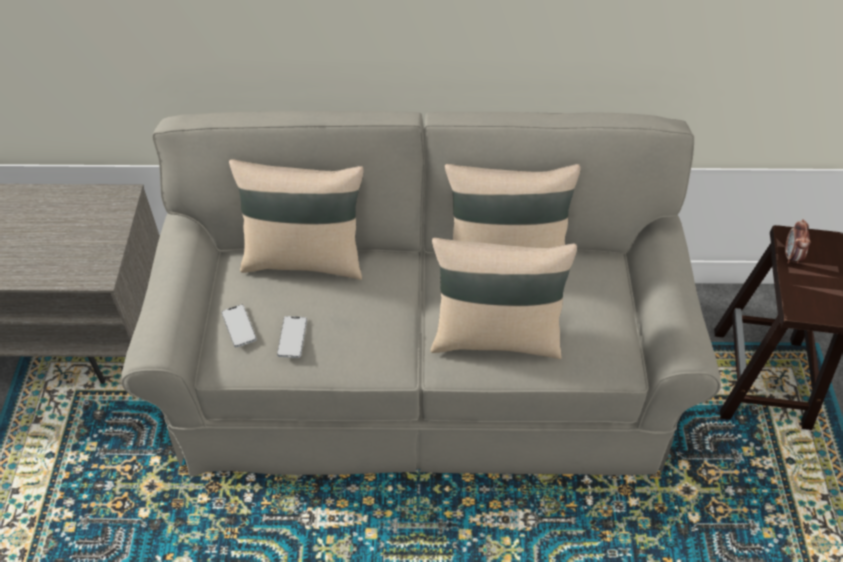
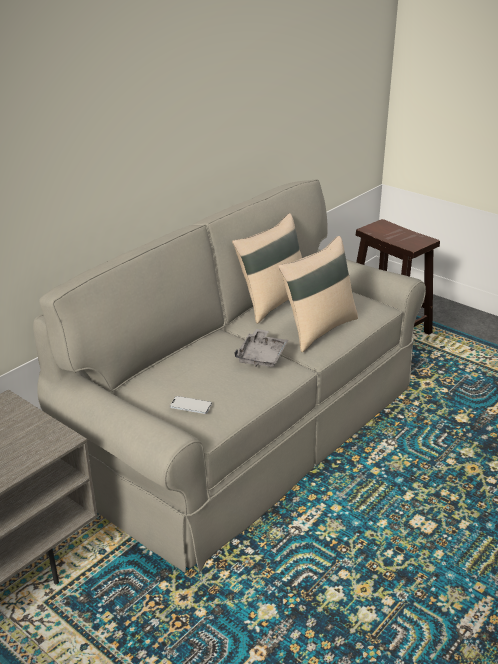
camera: 50 degrees left, 20 degrees down
(292, 337) = (228, 390): phone -> none
(304, 258) = (172, 360): beige pillow -> none
(382, 323) = (262, 356): none -> grey tray
(791, 256) = (380, 234): alarm clock -> none

